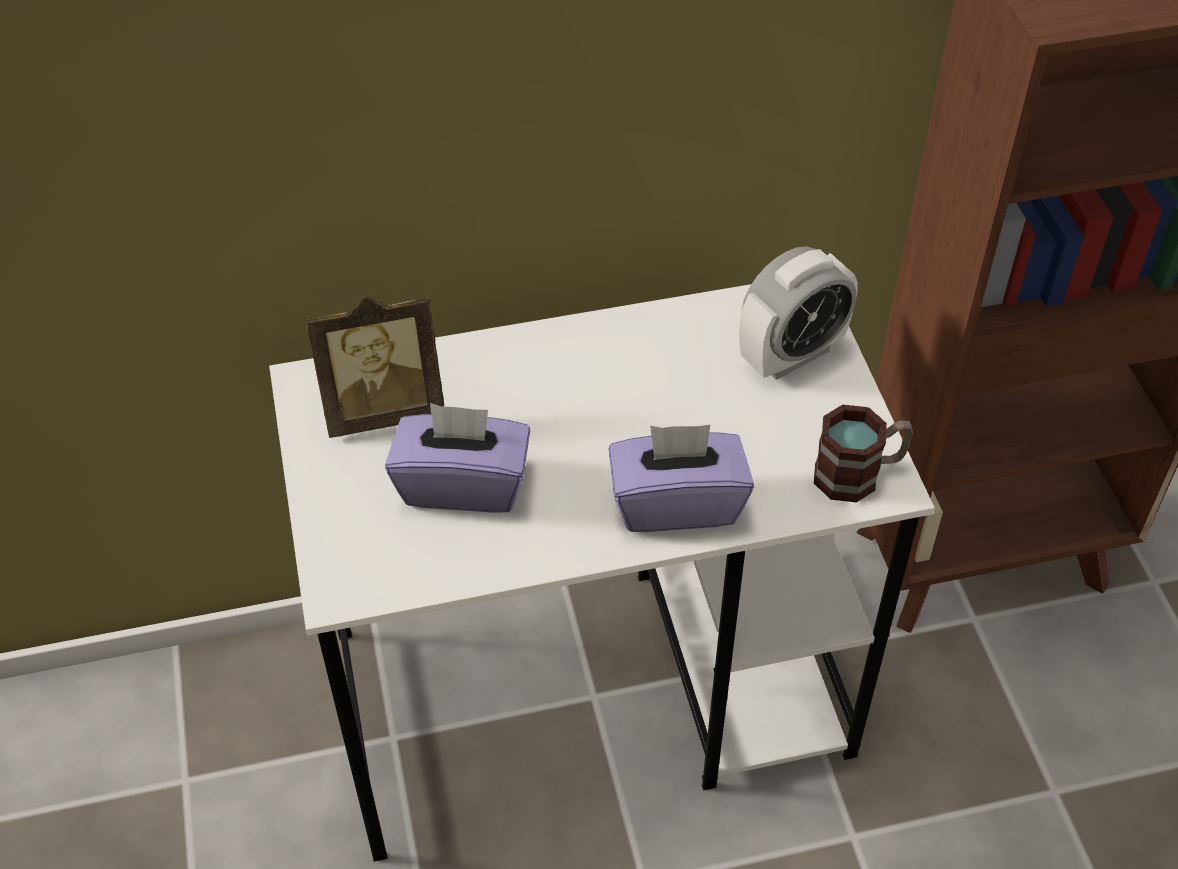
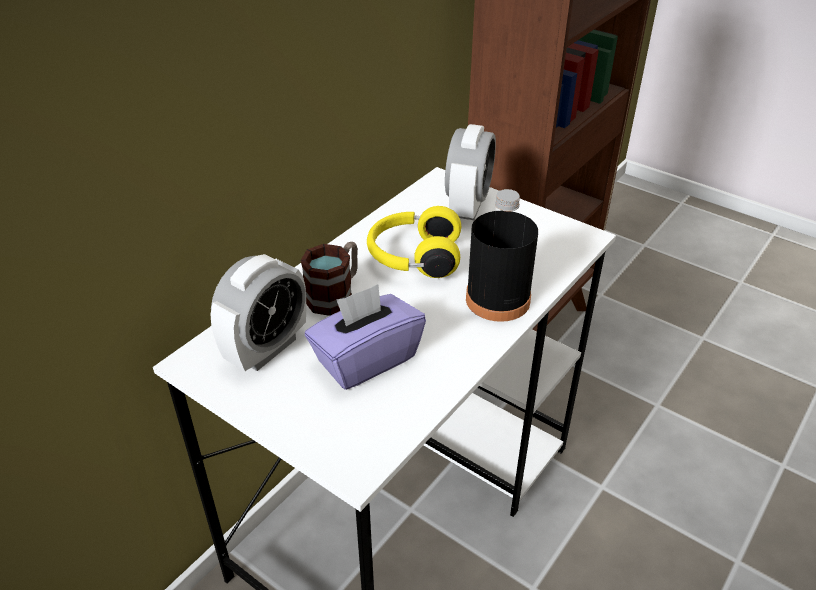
camera: 40 degrees left, 10 degrees down
(383, 410) = (266, 349): picture frame -> alarm clock
(645, 390) = (413, 258): none -> yellow headphones
(677, 503) = (497, 300): purple tissue box -> black bottle
(859, 474) = (566, 239): mug -> mug (335, 294)

